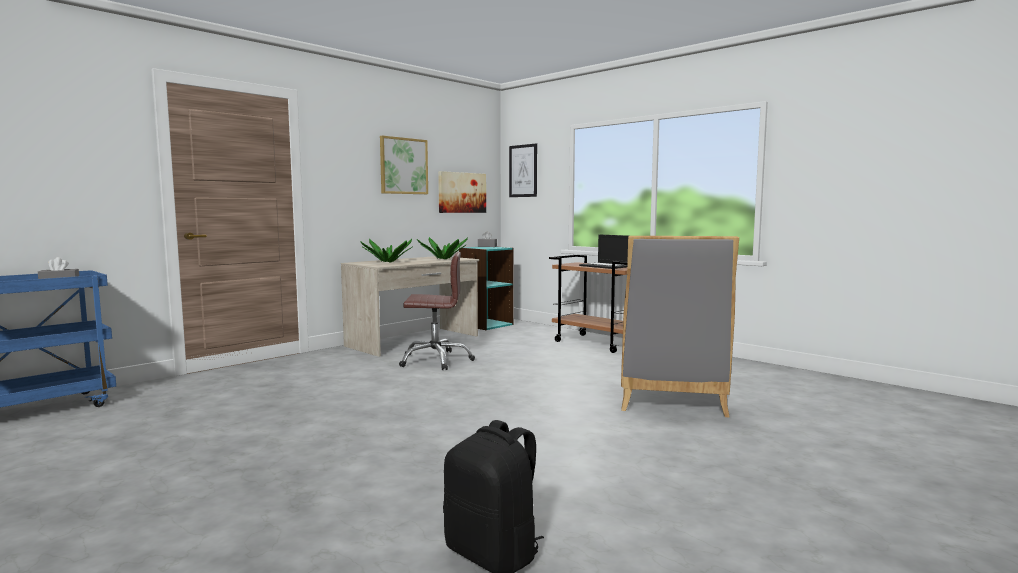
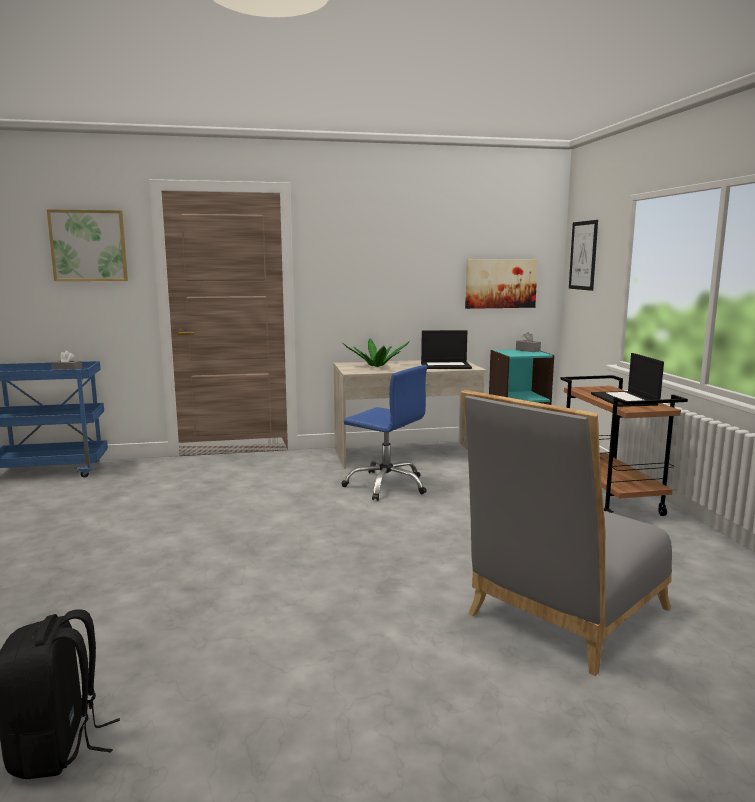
camera: 35 degrees right, 5 degrees up
(403, 166) = (418, 255): picture -> picture (88, 245)
(435, 360) = (386, 485): brown office chair -> blue office chair
(443, 259) = (446, 366): potted plant -> laptop

